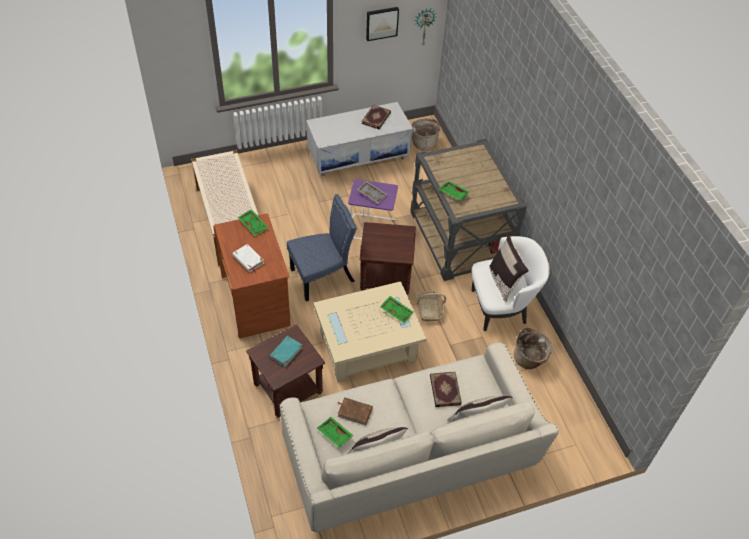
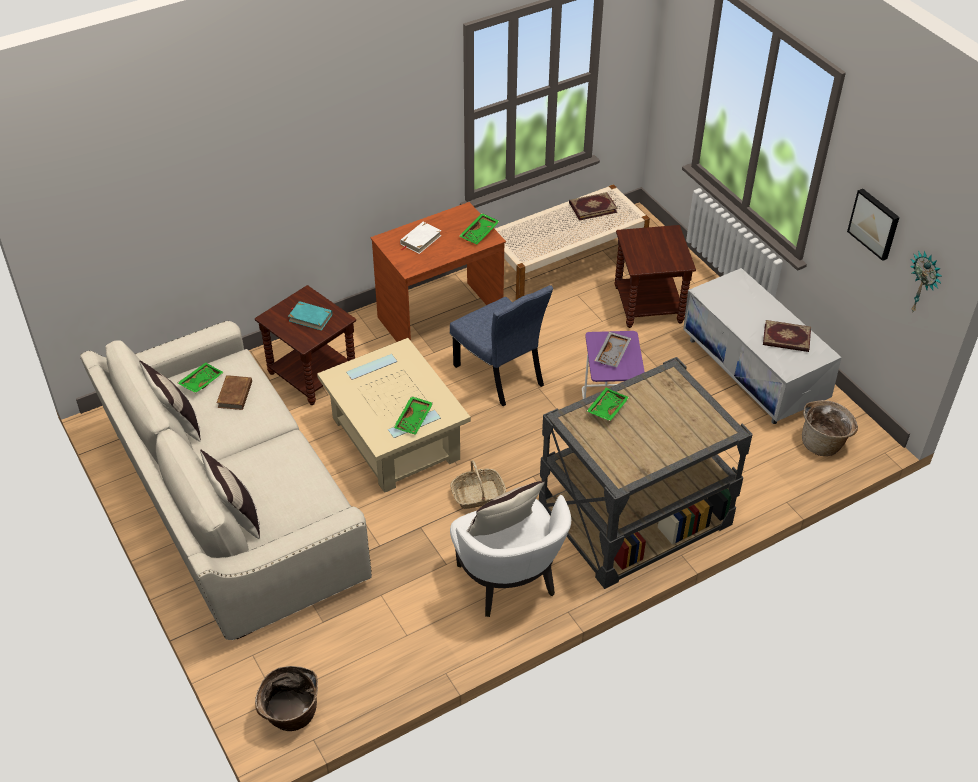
camera: 80 degrees right, 5 degrees down
(386, 277) = (523, 438): brown side table -> brown side table (649, 305)
(444, 390) = (282, 476): book -> book (592, 207)
(529, 359) = (418, 627): basket -> basket (291, 716)

